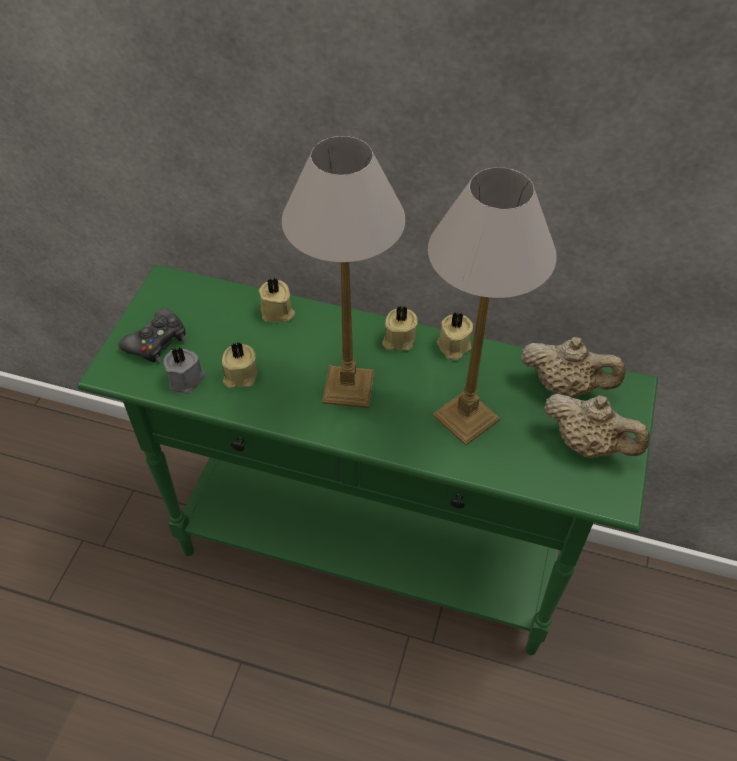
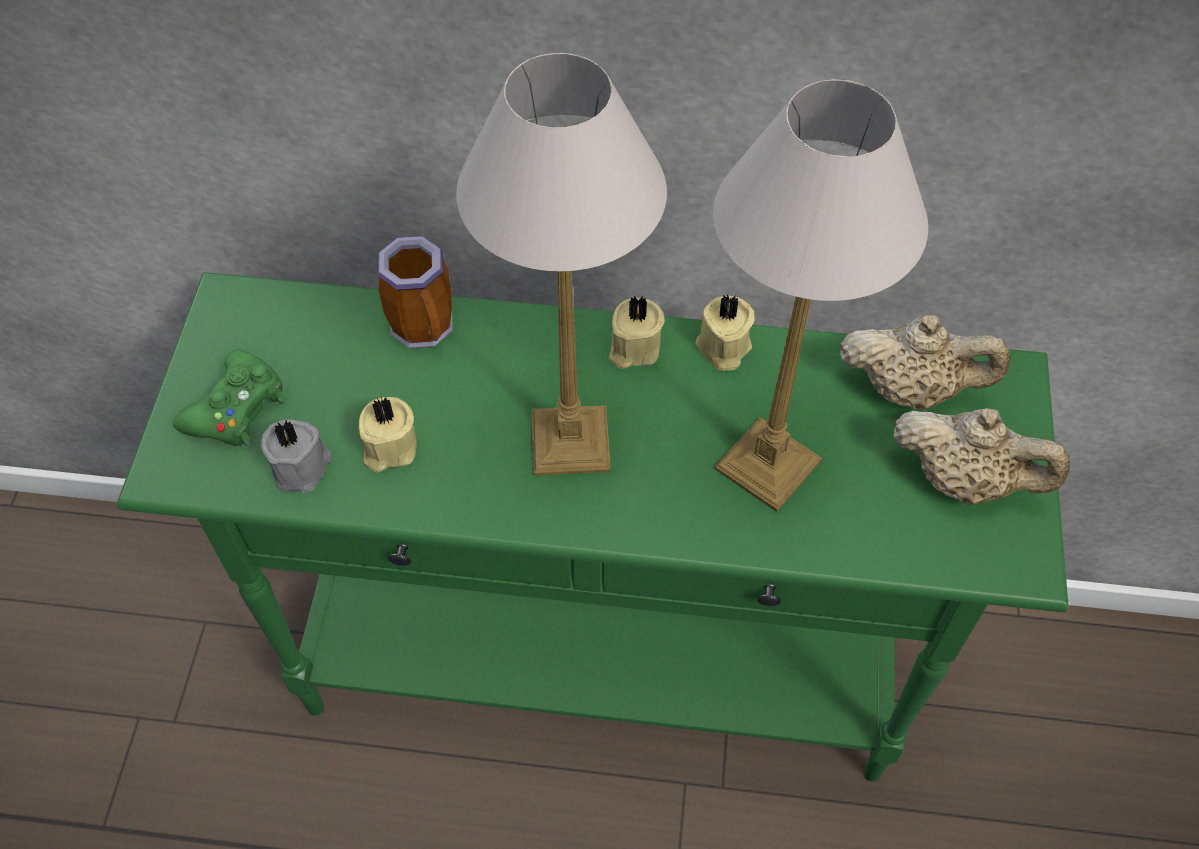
camera: 10 degrees left, 5 degrees up
(157, 342) = (237, 409): black game controller -> green game controller
(277, 312) = (427, 329): beige candle -> mug

